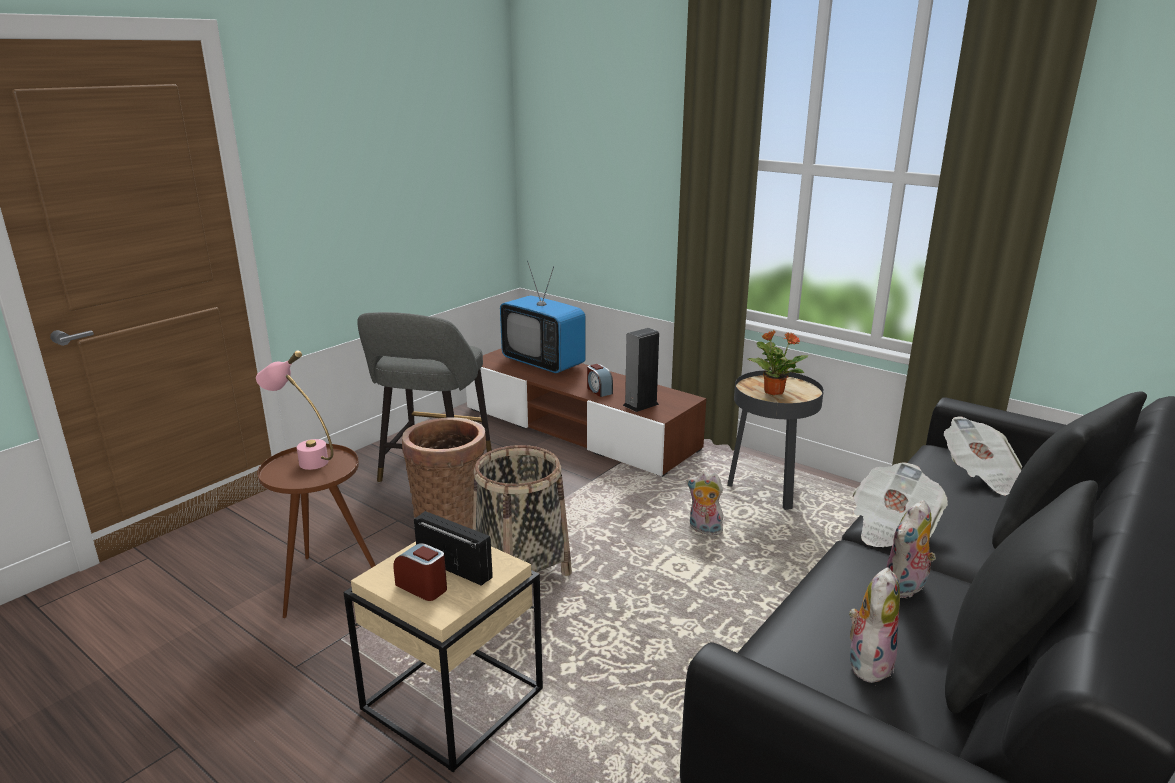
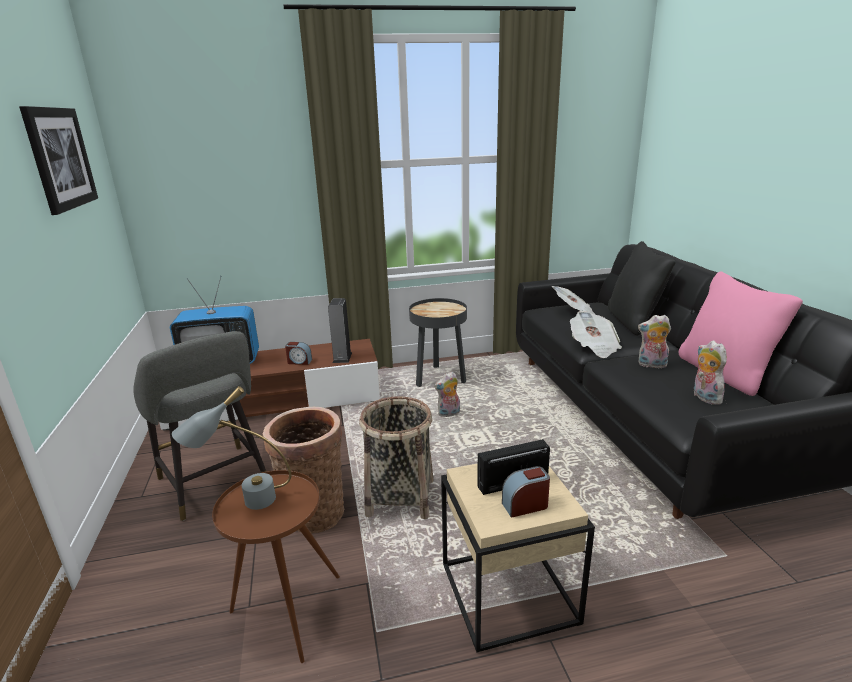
camera: 50 degrees left, 0 degrees up
(304, 459) = (244, 503): pink table lamp -> grey table lamp
(418, 123) = (60, 158): none -> picture
(773, 391) = (437, 312): potted plant -> none
(905, 588) = (651, 365): plush toy -> plush toy turned 105 degrees clockwise
(1001, 667) = (724, 373): black pillow -> pink pillow

